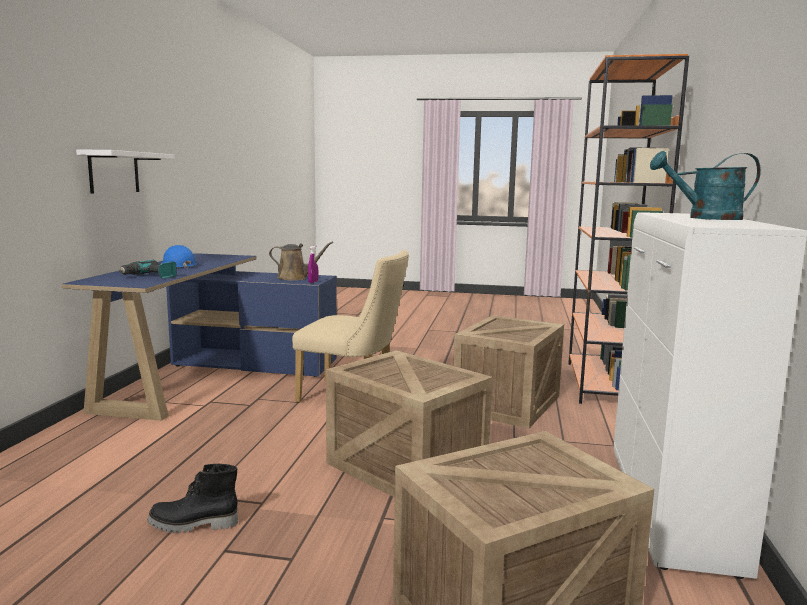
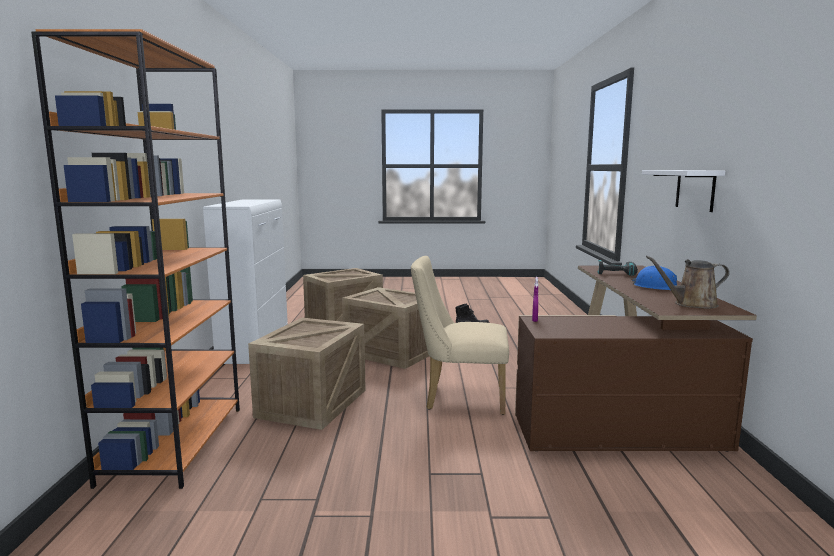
camera: 170 degrees right, 0 degrees up
(214, 376) = (623, 408): blue desk -> brown desk
(295, 278) = (571, 326): brown watering can -> brown watering can (691, 304)
(705, 218) = (242, 202): turquoise watering can -> none

